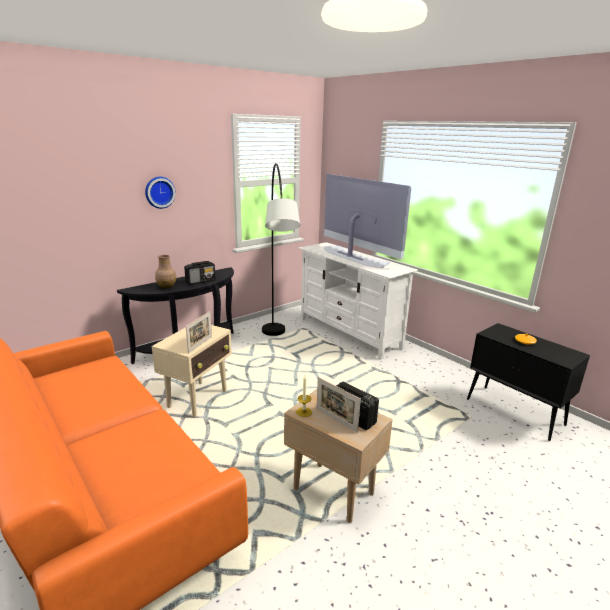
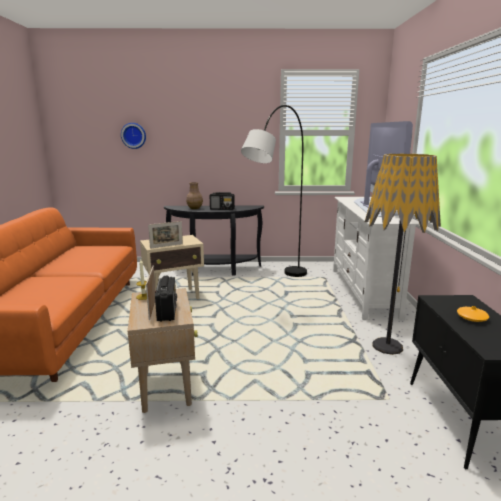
camera: 40 degrees right, 5 degrees down
(159, 192) = (210, 134): wall clock -> wall clock (134, 135)
(422, 376) = (387, 346): none -> floor lamp

